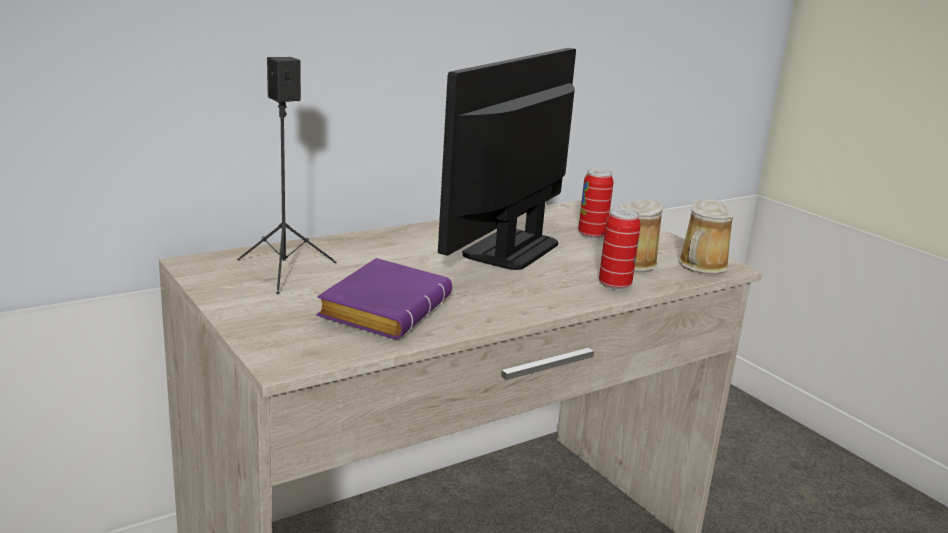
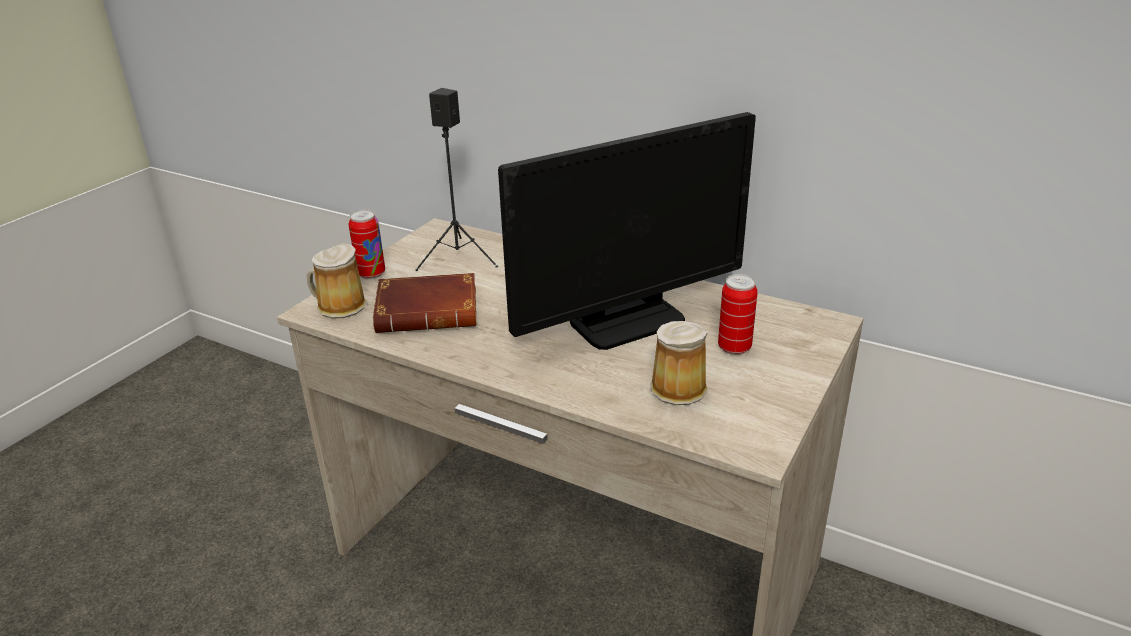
camera: 65 degrees right, 10 degrees up
(384, 308) = (430, 311): purple book -> brown book
(511, 249) = (627, 321): monitor -> monitor turned 150 degrees clockwise
(614, 285) = (604, 393): can -> can (371, 274)
(701, 267) = (730, 433): mug -> mug (338, 306)

